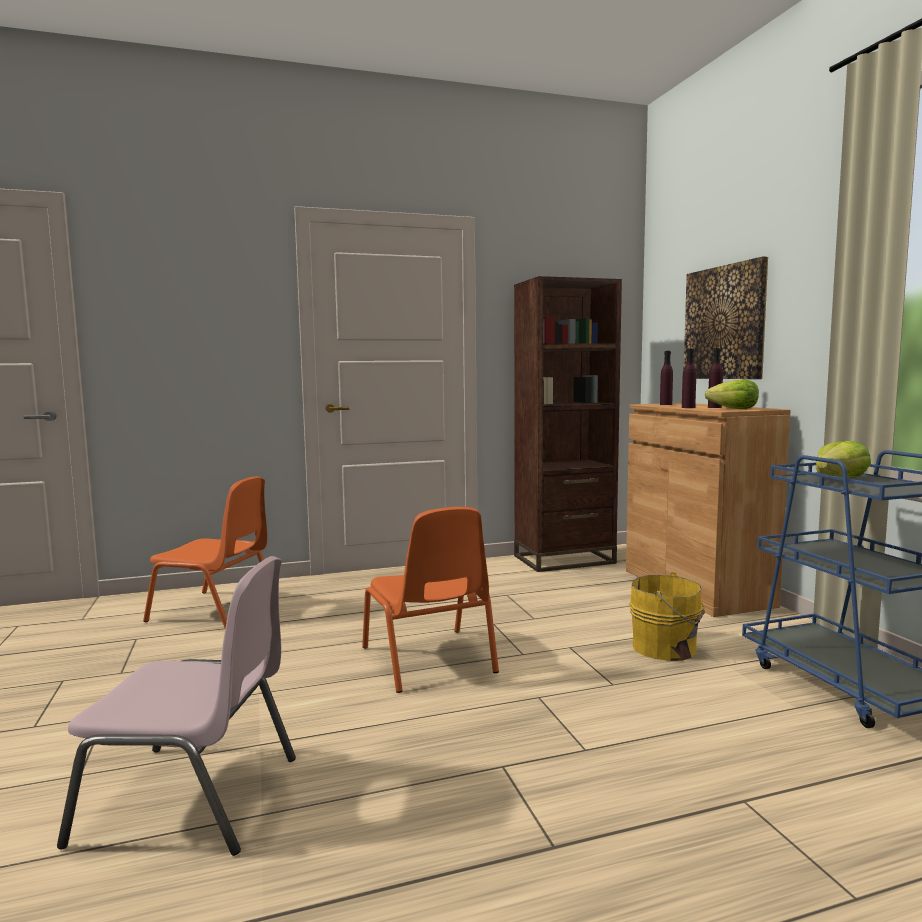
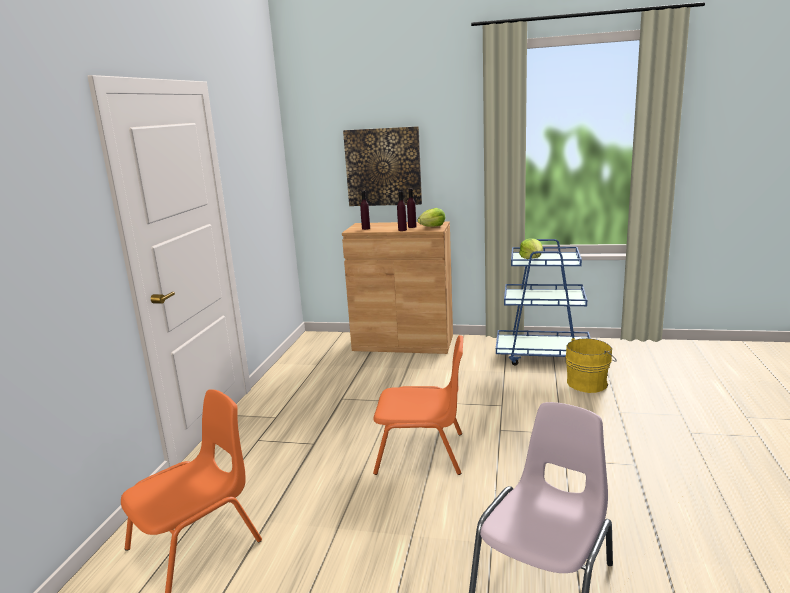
camera: 60 degrees left, 10 degrees up
(564, 559) = (303, 361): brown bookcase -> none
(667, 648) = (473, 378): yellow bucket -> yellow bucket (588, 383)

